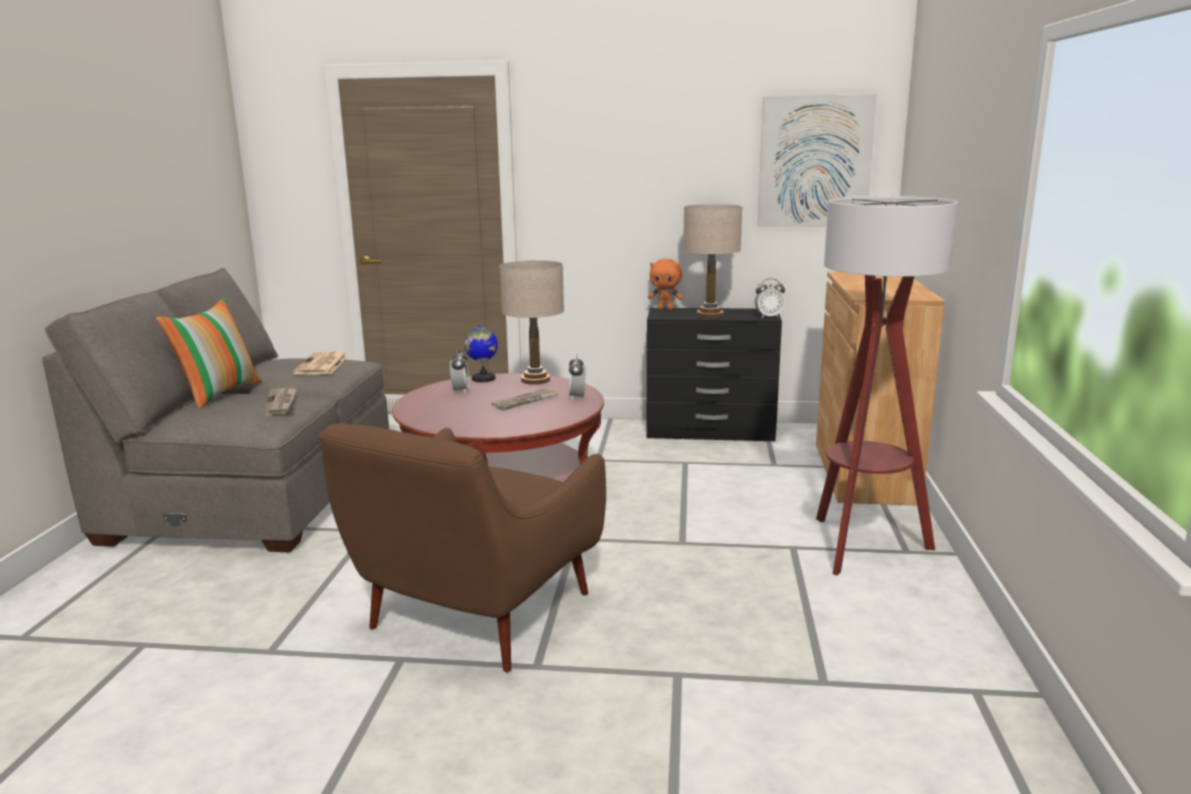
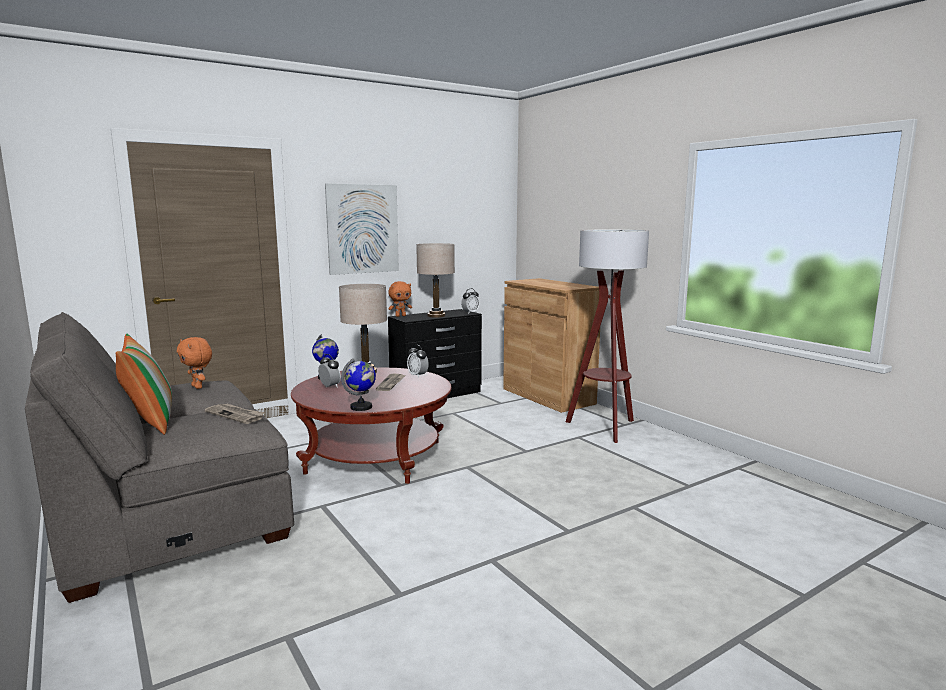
camera: 40 degrees left, 5 degrees down
(322, 365) = (198, 387): newspaper -> orange plush toy
(431, 424) = (361, 407): none -> globe
(475, 616) = (490, 523): brown armchair -> none
(815, 162) = (476, 216): picture -> picture (363, 229)

